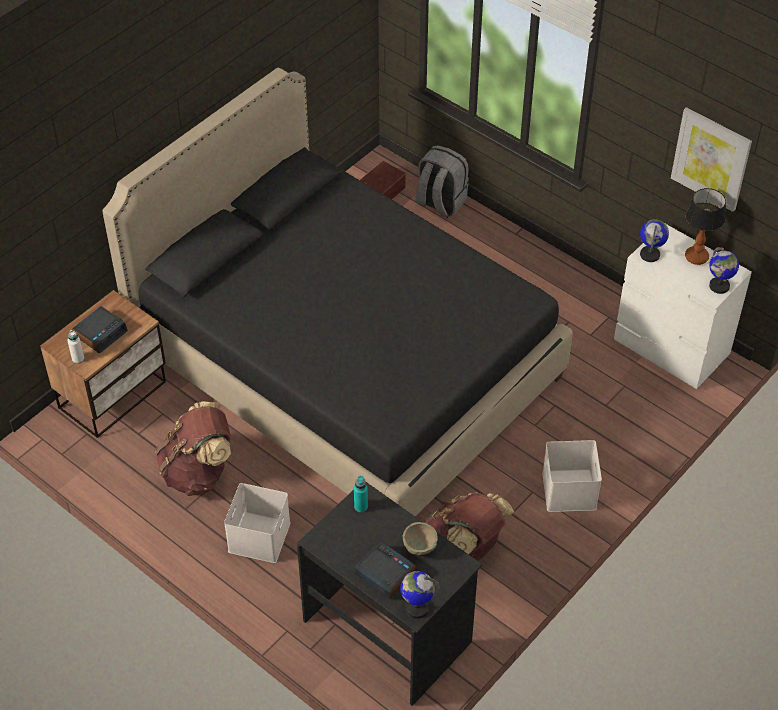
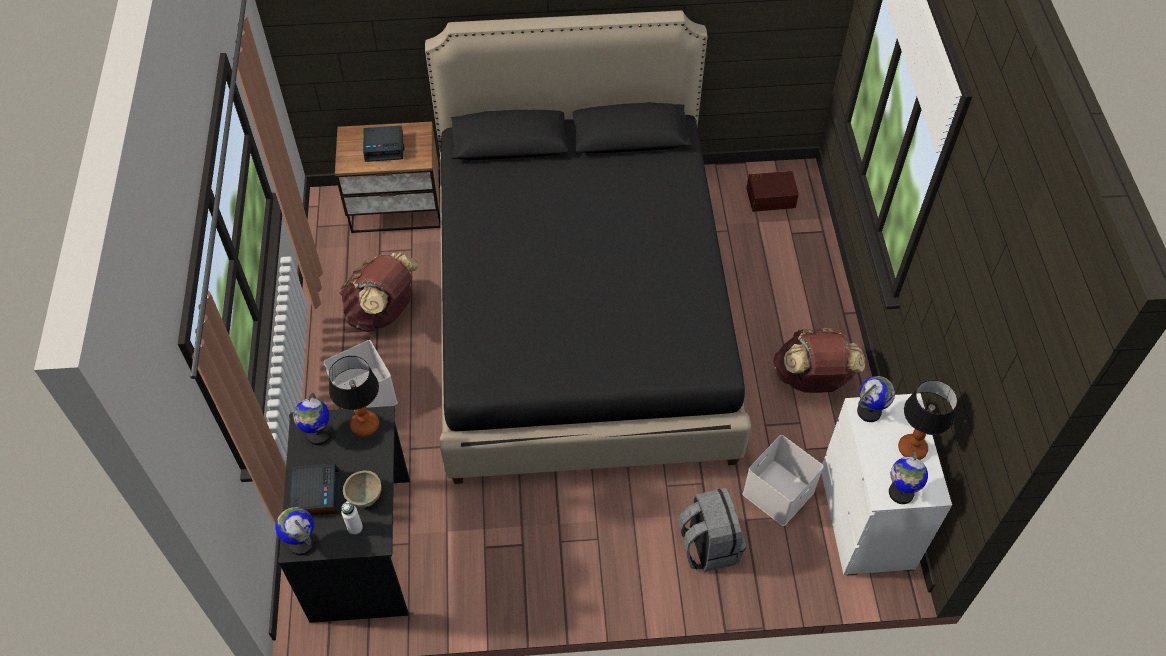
camera: 45 degrees right, 5 degrees up
(78, 359) = (347, 155): white bottle -> white bottle (355, 528)
(337, 538) = (318, 434): none -> globe
(361, 506) = (365, 425): turquoise bottle -> table lamp
(440, 203) = (809, 241): grey backpack -> grey backpack (708, 545)
(464, 550) = (490, 537): brown backpack -> brown backpack (811, 380)
(568, 489) = (628, 562): white storage box -> white storage box (778, 491)
(711, 159) = (971, 357): picture -> none

